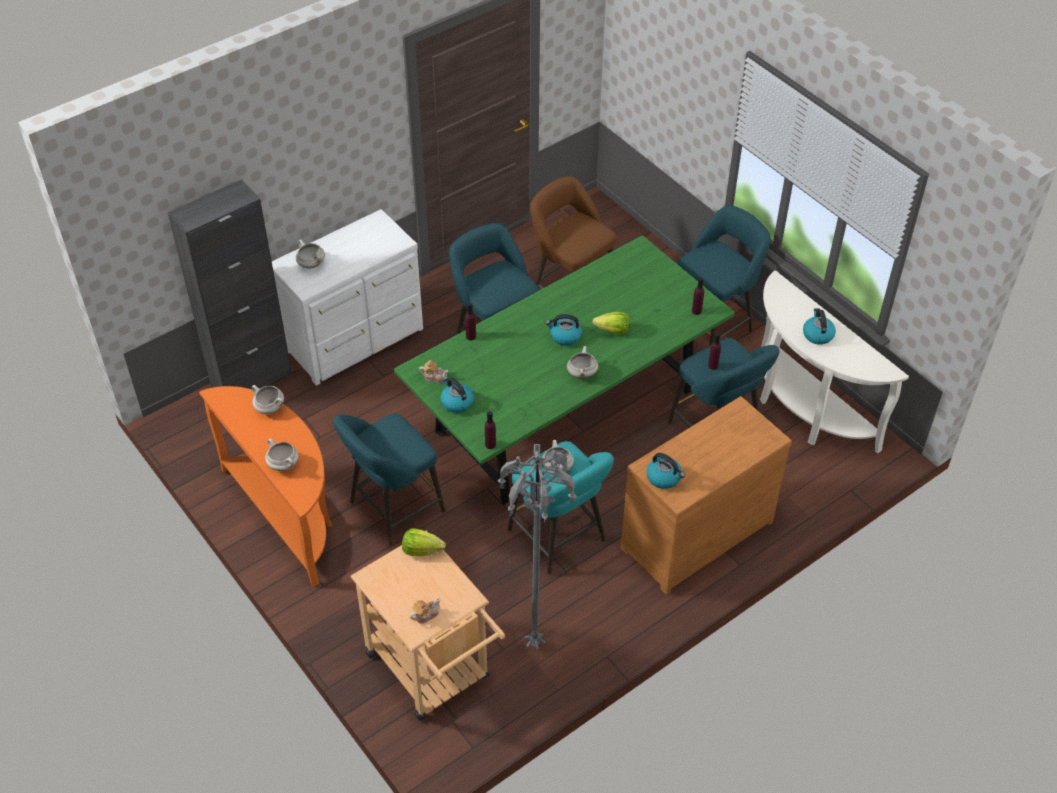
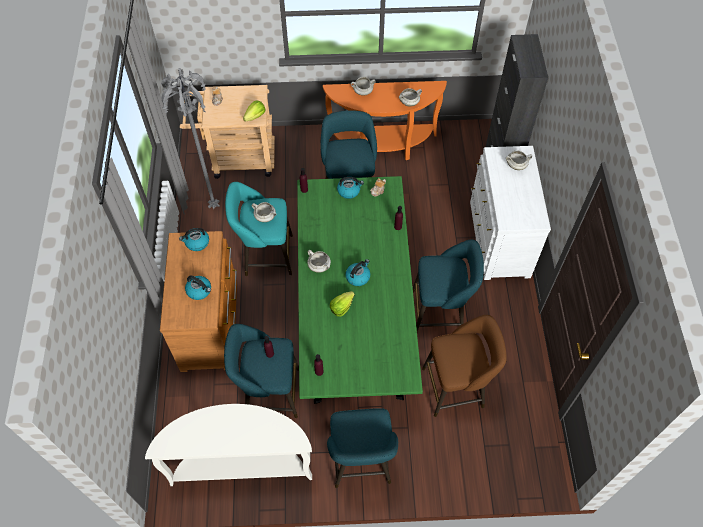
camera: 125 degrees right, 10 degrees up
(817, 334) = (229, 427): kettle -> kettle (199, 290)

